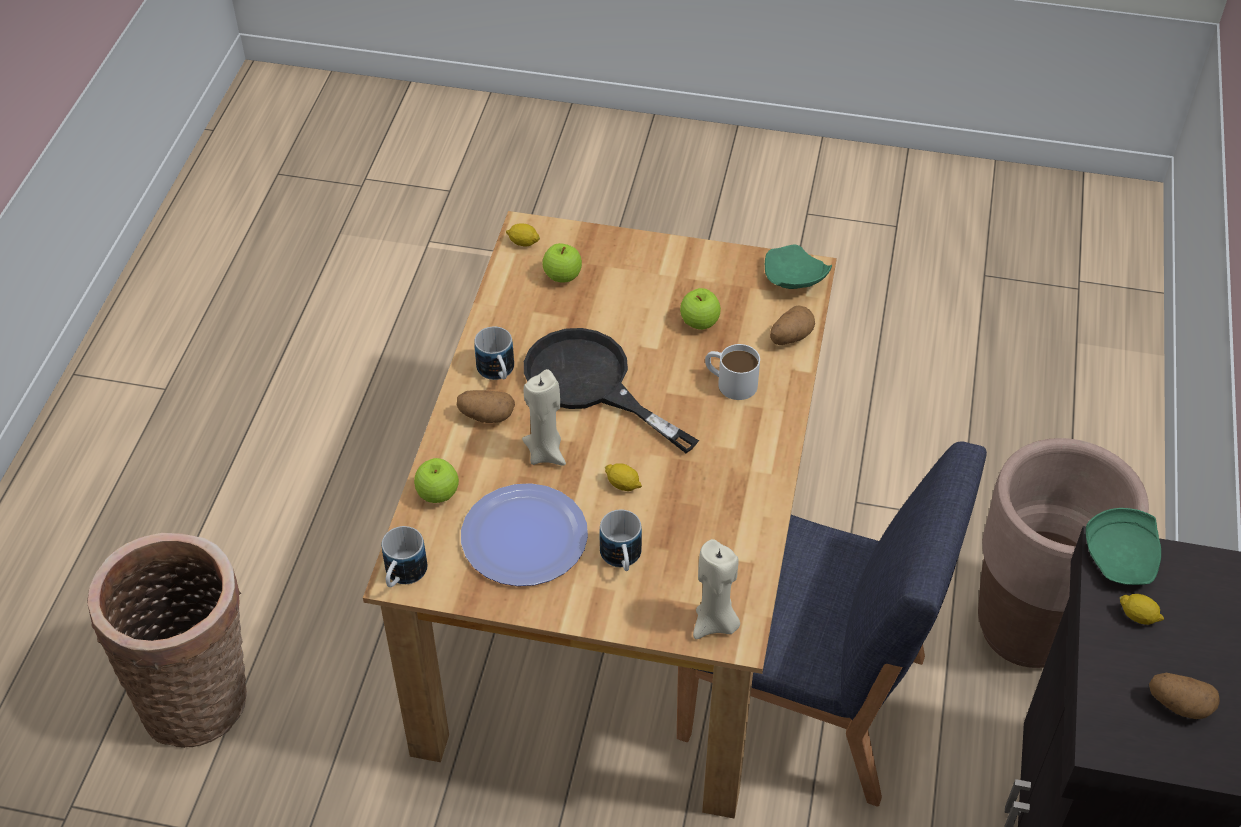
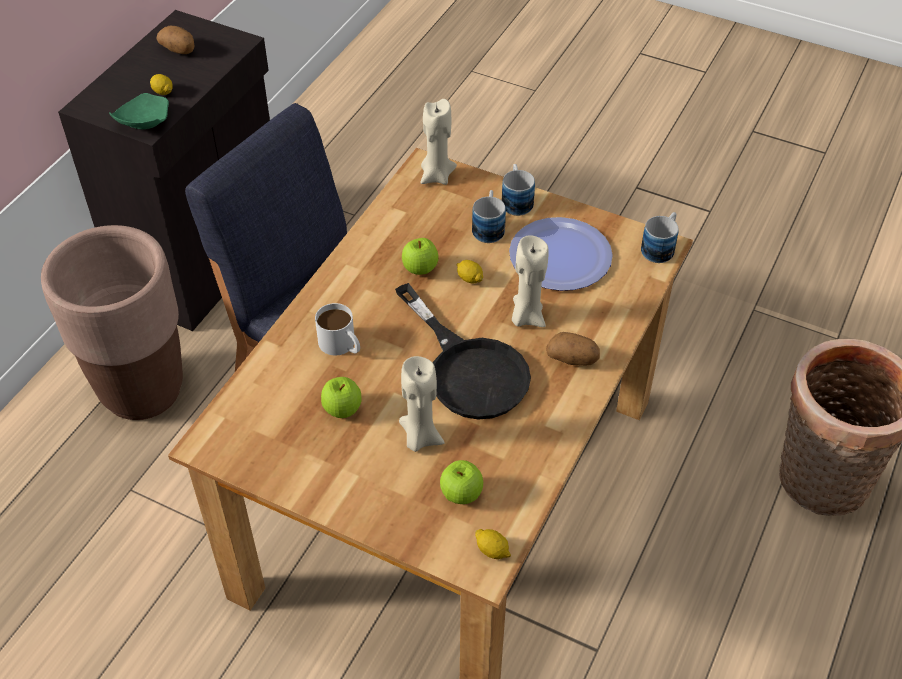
camera: 165 degrees left, 0 degrees up
(438, 494) = (625, 301): apple -> apple (420, 269)
(498, 373) = (553, 398): mug -> mug (516, 200)
(616, 314) = (420, 437): none -> beige candle
(790, 337) = (264, 377): potato -> none
(793, 279) = (226, 437): green plate -> none

